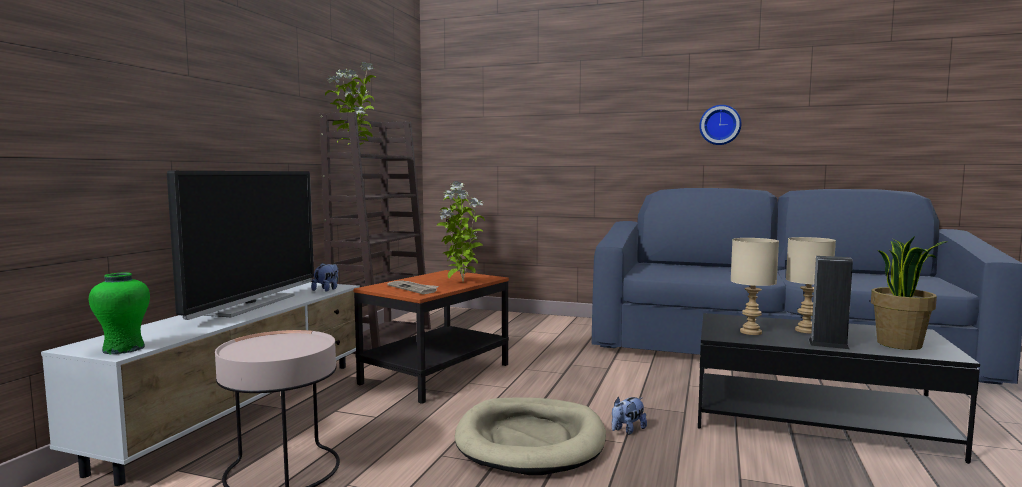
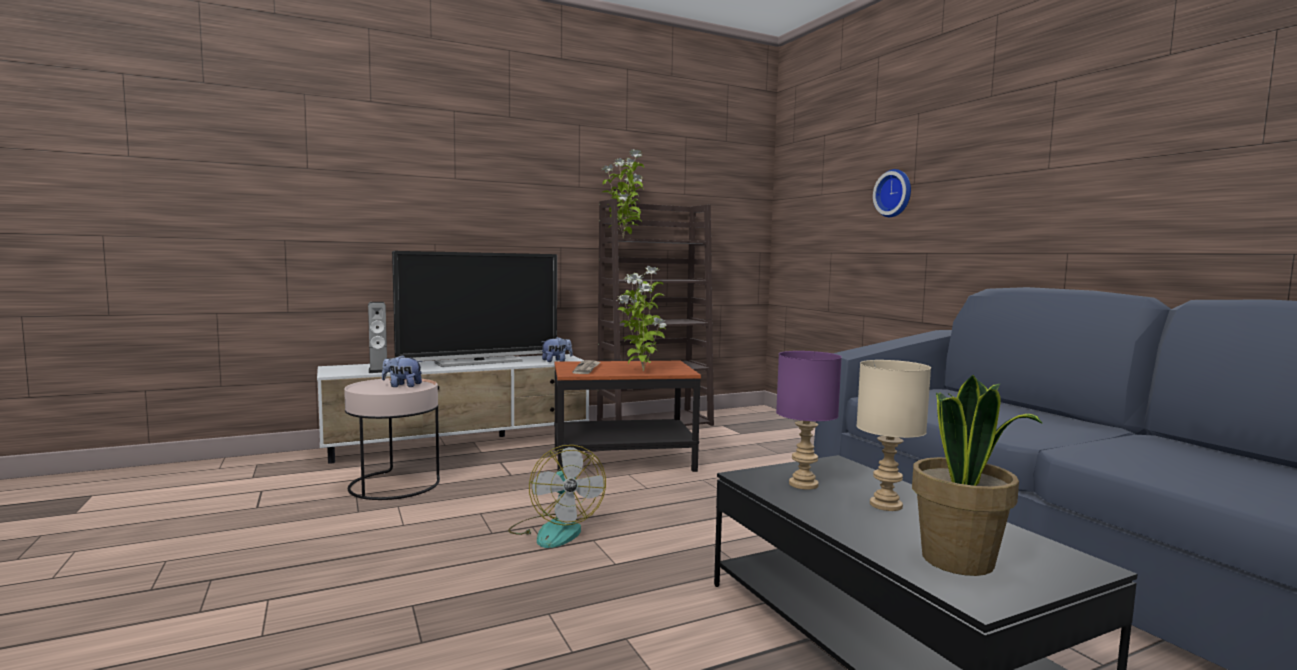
camera: 45 degrees right, 0 degrees up
(123, 349) = (341, 372): green vase -> none
(531, 440) = (555, 530): beige dog bed -> fan
(627, 430) = (645, 557): plush toy -> plush toy (402, 386)
(720, 125) = (1094, 189): wall clock -> wall clock (895, 193)
(751, 332) = (804, 485): beige table lamp -> purple table lamp
(828, 344) = (846, 523): speaker -> speaker (378, 370)

